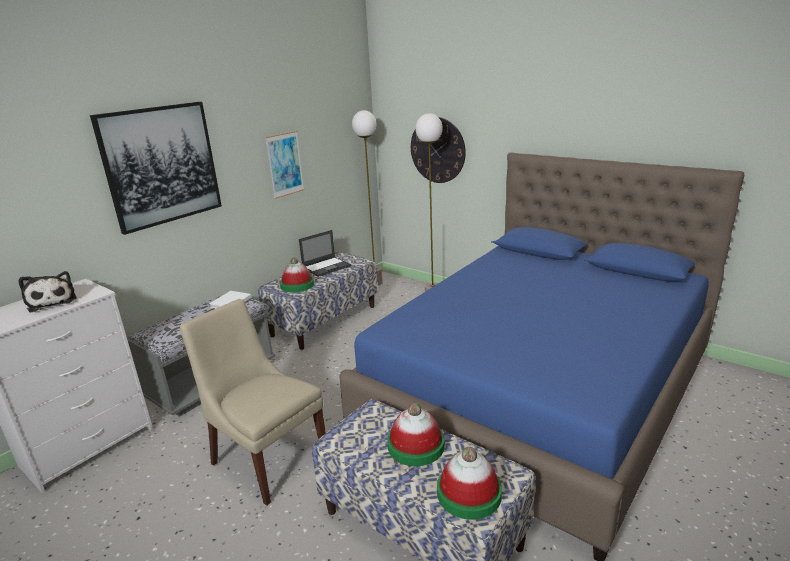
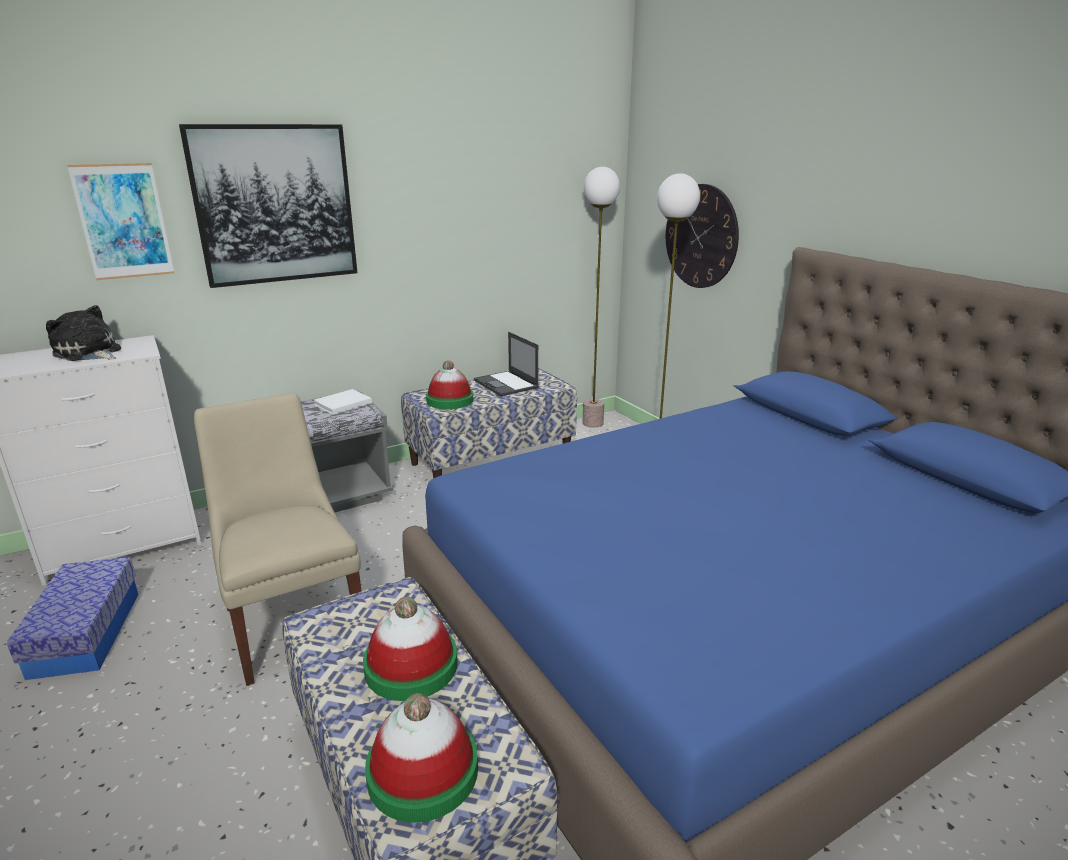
camera: 20 degrees right, 0 degrees up
(52, 301) = (89, 353): plush toy -> plush toy turned 135 degrees clockwise
(113, 512) = (86, 633): none -> storage box
(285, 164) = (466, 230): picture -> picture (123, 221)
(327, 266) = (506, 384): laptop -> laptop turned 75 degrees clockwise

